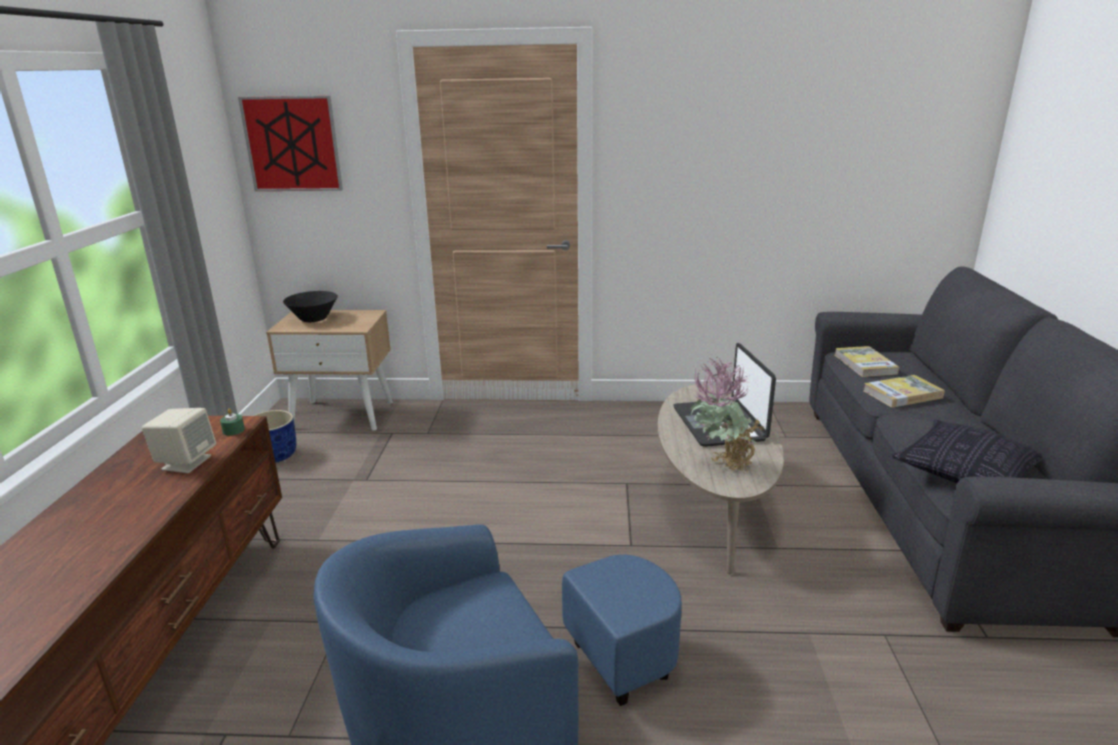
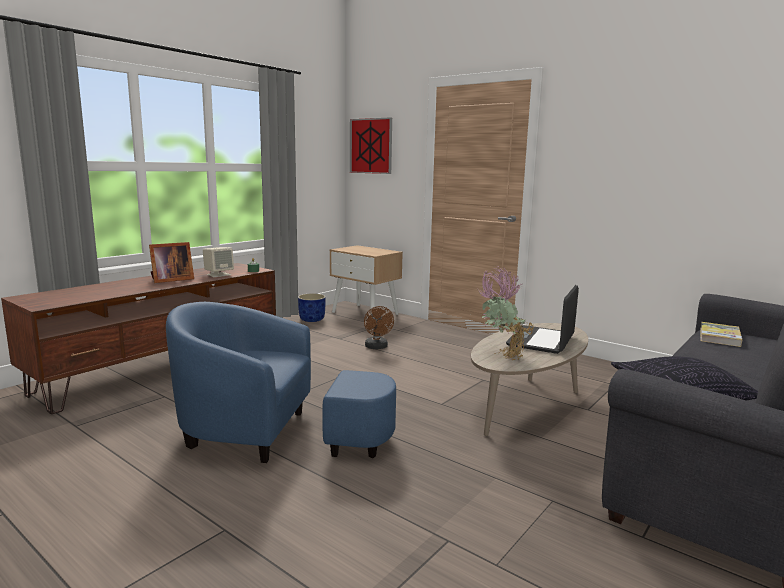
camera: 35 degrees right, 10 degrees down
(112, 512) = (170, 280): none -> picture frame
(314, 319) = (360, 249): black bowl -> none
(439, 477) = (377, 347): none -> brown fan
(902, 394) = (718, 355): book -> none

